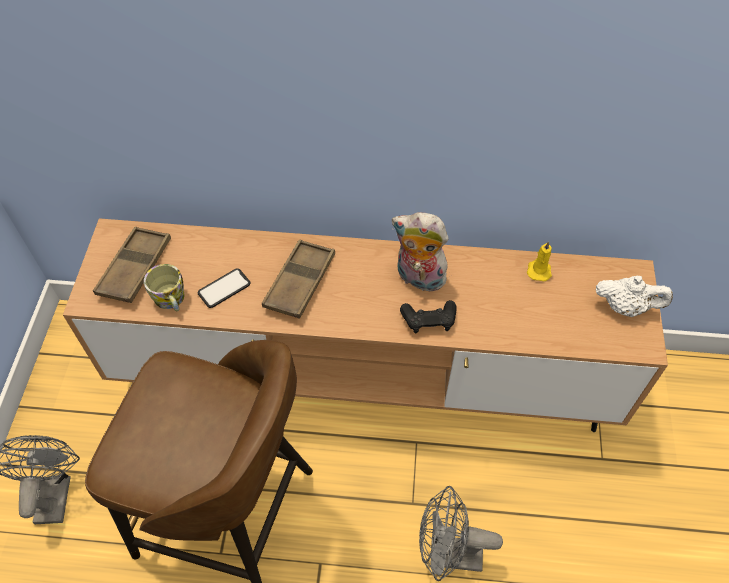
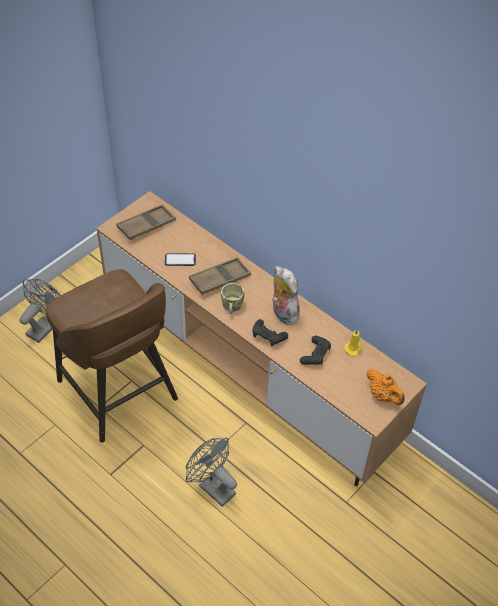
camera: 35 degrees right, 5 degrees down
(171, 300) = (150, 250): mug -> mug (232, 307)
(505, 307) = (315, 354): none -> black game controller
(625, 307) = (383, 395): white teapot -> orange teapot

